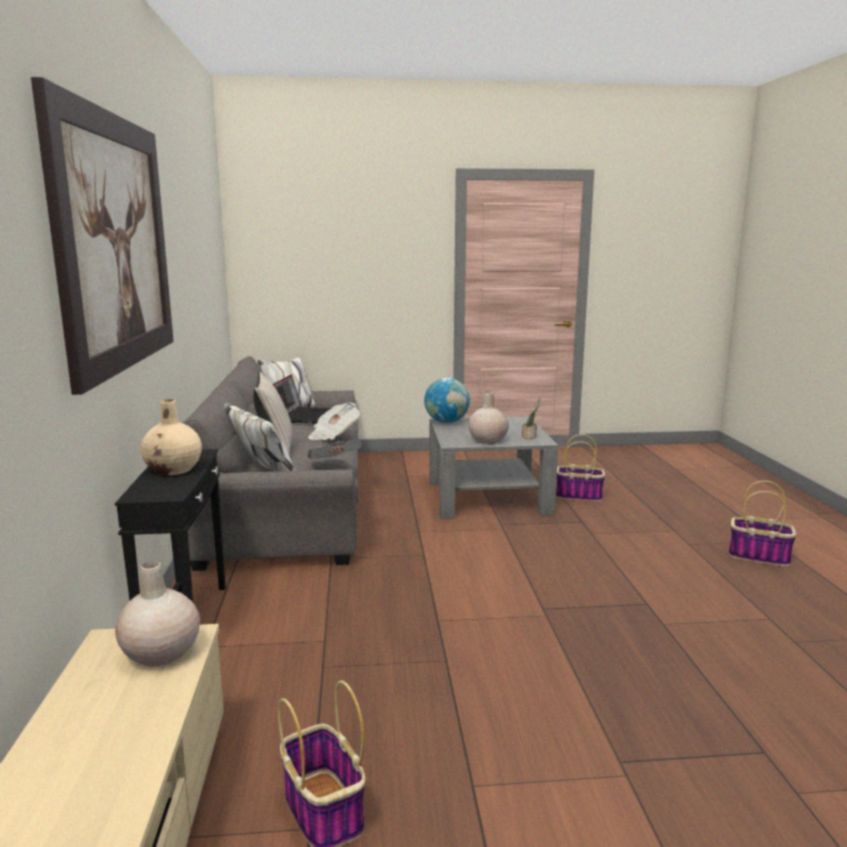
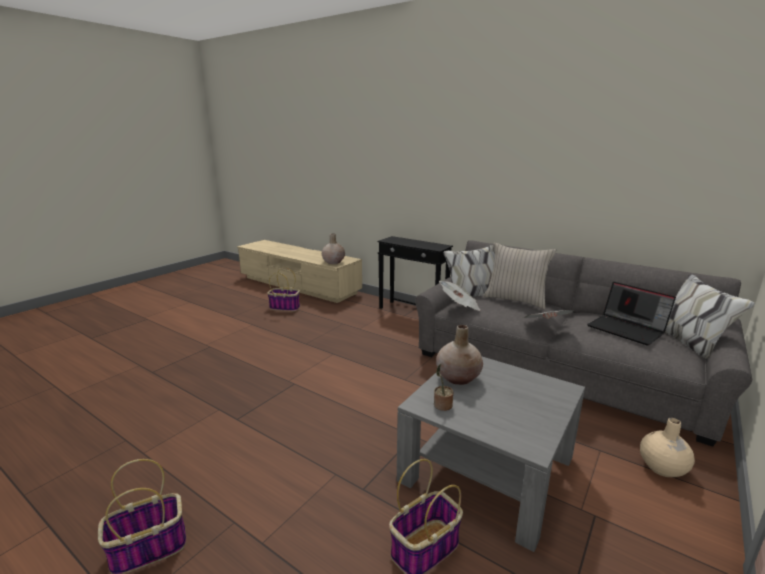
camera: 130 degrees right, 5 degrees up
(115, 242) = (434, 138): picture -> none
(174, 470) = (417, 243): beige vase -> beige vase (662, 467)
(446, 422) = (555, 388): globe -> none

